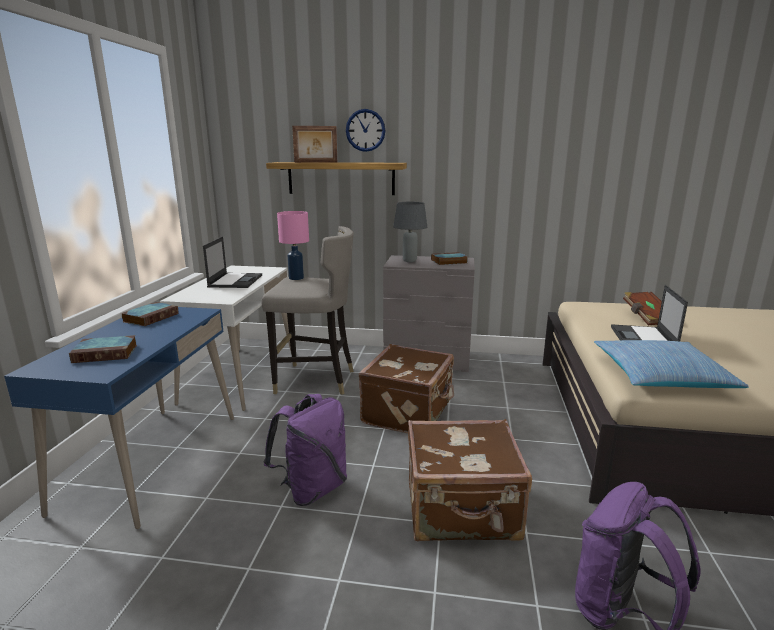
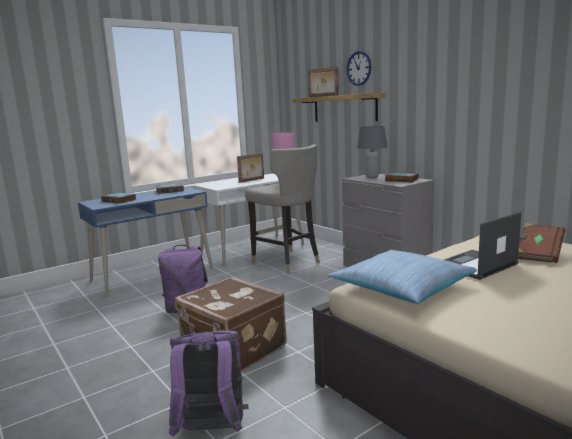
camera: 45 degrees right, 5 degrees down
(235, 281) = (252, 180): laptop -> picture frame
(409, 412) = (307, 294): brown suitcase -> none

